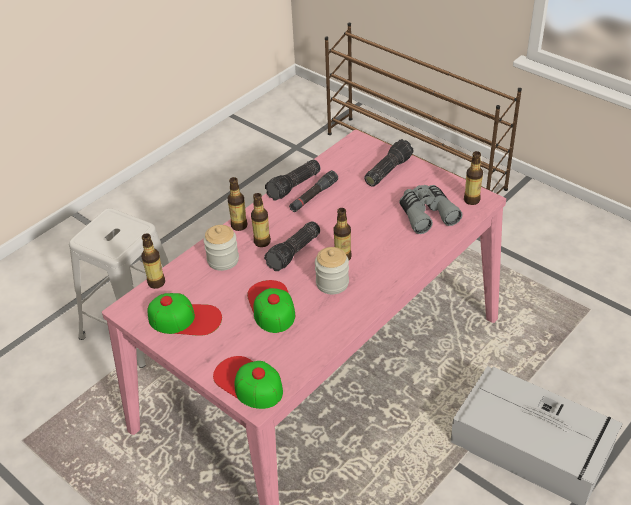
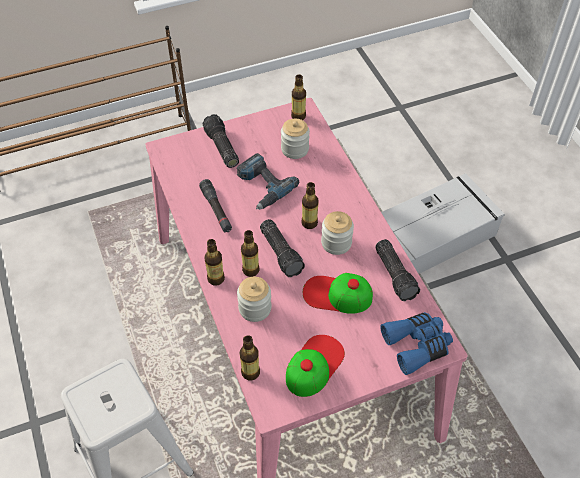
camera: 65 degrees left, 10 degrees up
(248, 382) = (417, 345): cap -> blue binoculars
(294, 186) = (192, 217): flashlight -> flashlight (396, 275)
(362, 212) = (262, 186): none -> power drill
(426, 214) = (295, 149): grey binoculars -> jar

